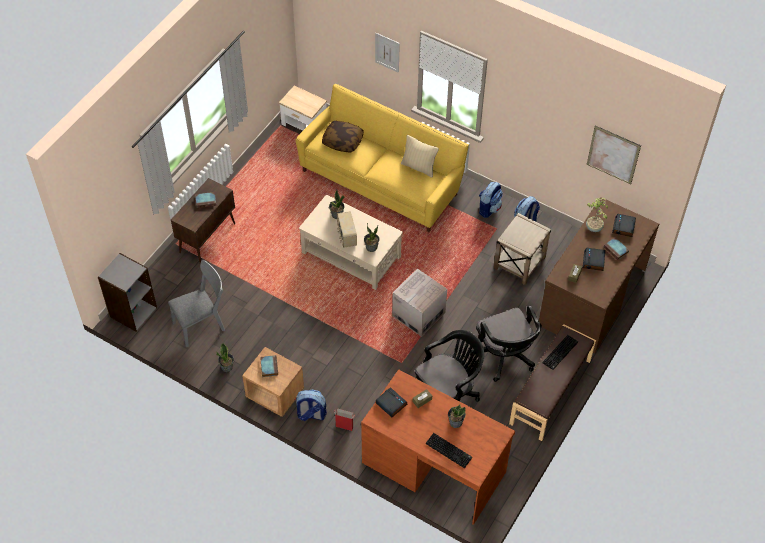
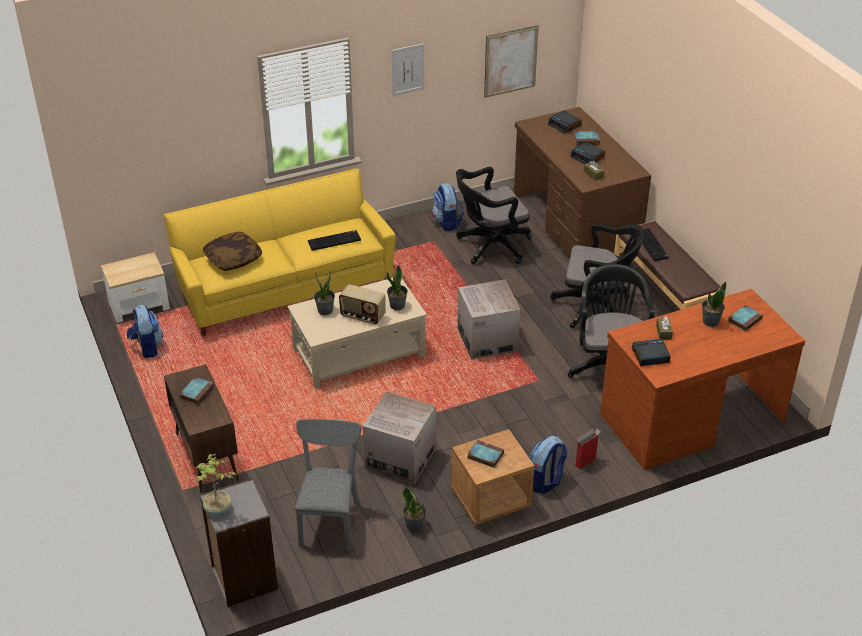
camera: 55 degrees left, 15 degrees down
(275, 329) = (400, 458): none -> cardboard box
(387, 52) = (216, 122): picture -> picture (407, 69)
(418, 167) = (331, 225): beige pillow -> none
(449, 450) = (743, 341): keyboard -> keyboard (334, 240)
(474, 441) = (745, 320): none -> book
(489, 208) = (403, 235): backpack -> backpack (147, 347)
(519, 262) = (490, 246): beige side table -> black office chair
(593, 228) = (548, 140): potted plant -> potted plant (218, 510)

